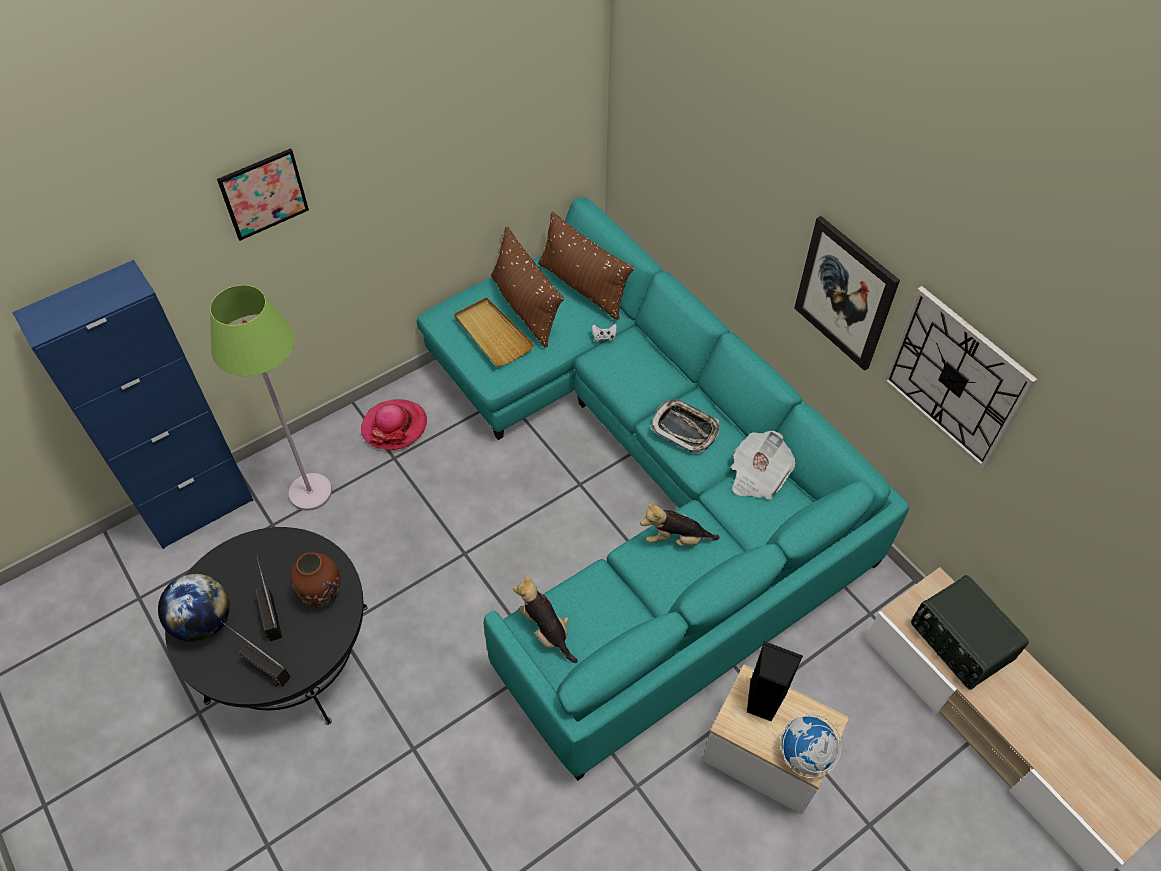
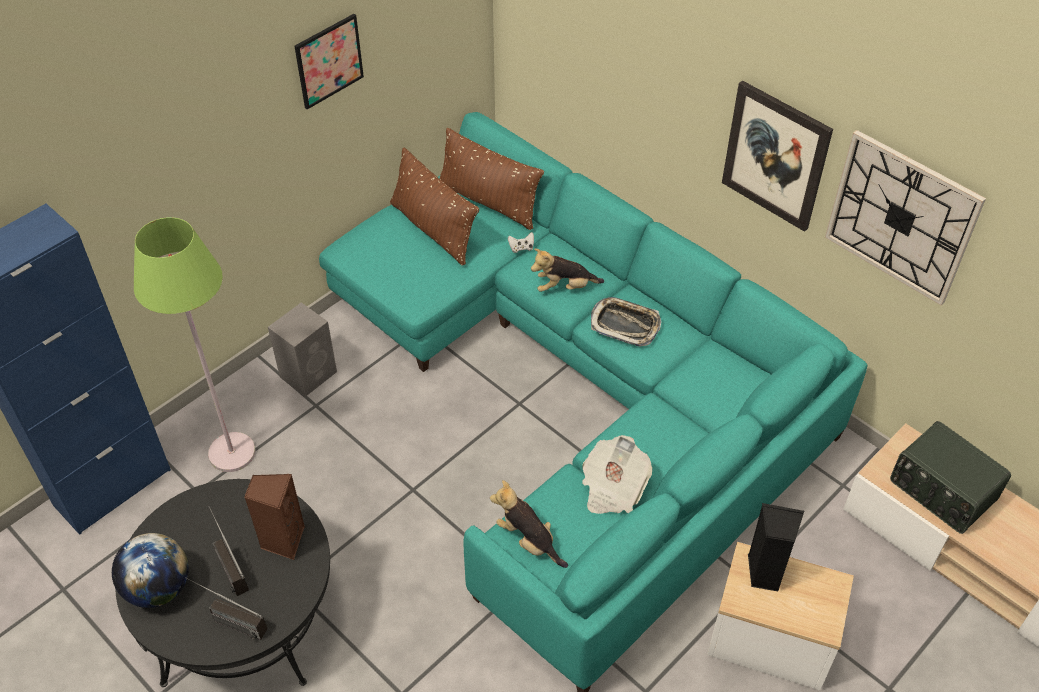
camera: 10 degrees left, 5 degrees down
(264, 194) = (171, 124): picture -> picture (329, 61)
(322, 594) = (282, 540): brown vase -> brown speaker
(394, 426) = (309, 373): hat -> grey speaker
(492, 334) = (404, 259): beige tray -> none
(676, 538) = (641, 431): plush toy -> plush toy (564, 287)
(757, 475) = (708, 359): newspaper -> newspaper (612, 488)
(804, 755) = (818, 618): globe -> none

